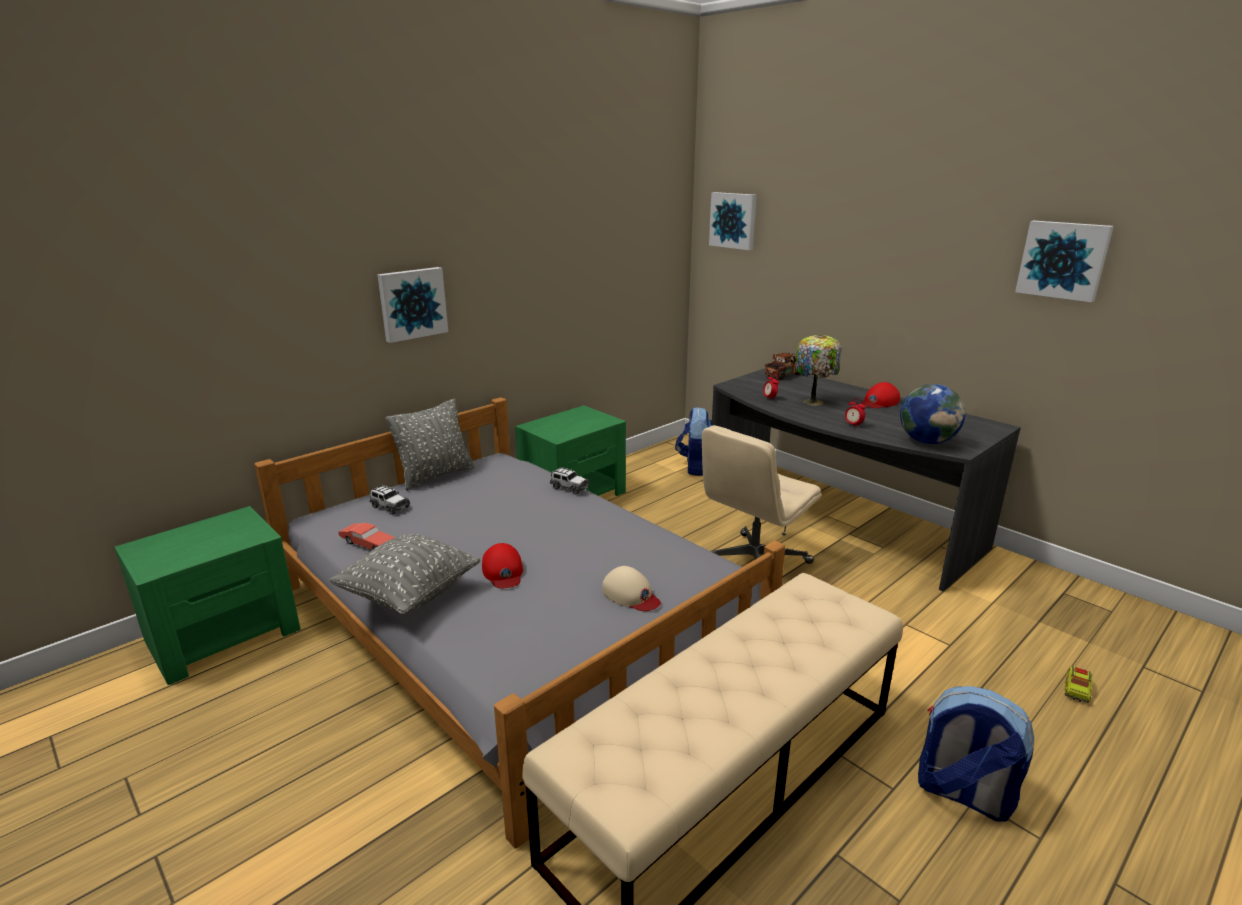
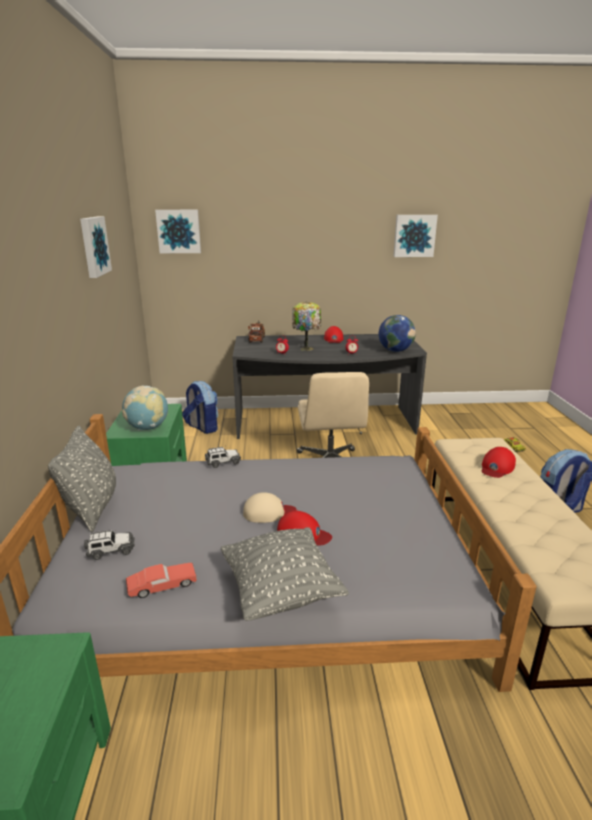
camera: 50 degrees left, 0 degrees up
(412, 303) = (31, 333): picture -> picture (93, 246)
(558, 431) = (147, 428): none -> globe
(631, 595) = (392, 498): beige cap -> beige cap (268, 512)
(794, 634) = (497, 467): none -> red cap

